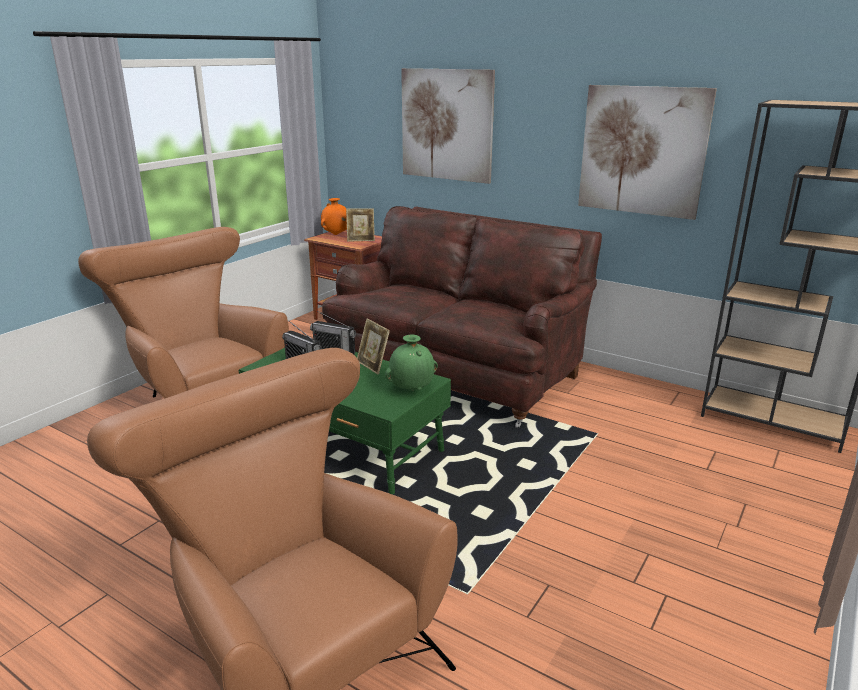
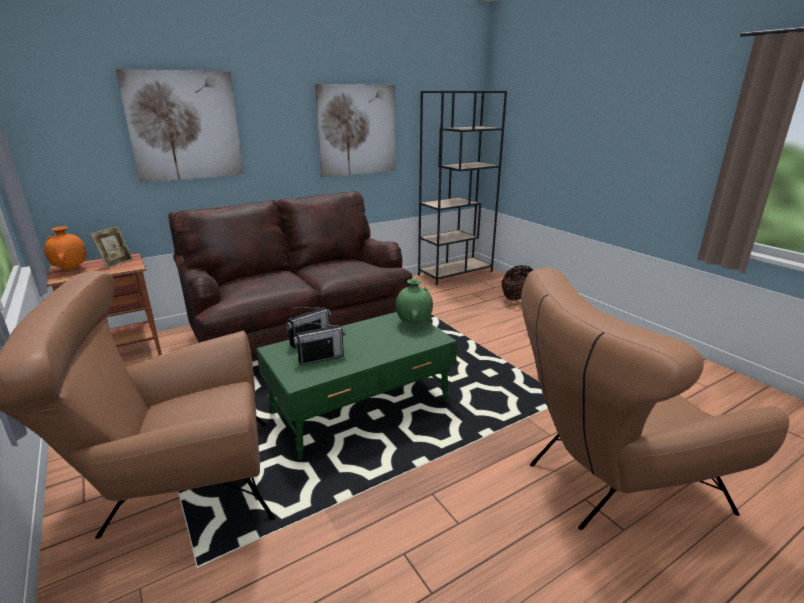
camera: 65 degrees left, 0 degrees up
(373, 366) = (357, 329): picture frame -> none
(766, 496) = (516, 297): none -> basket

